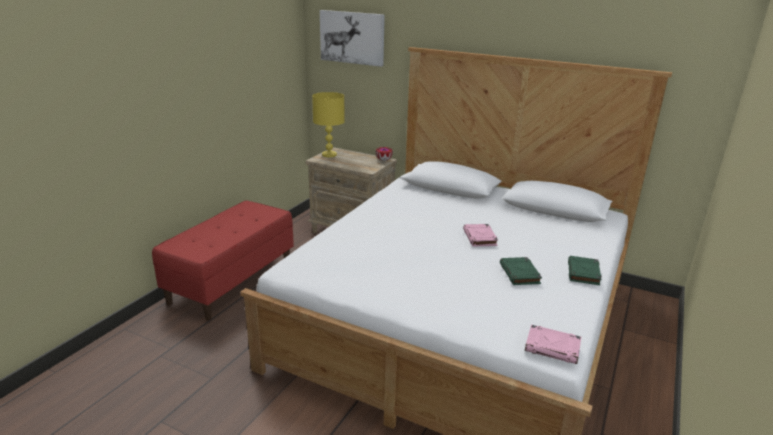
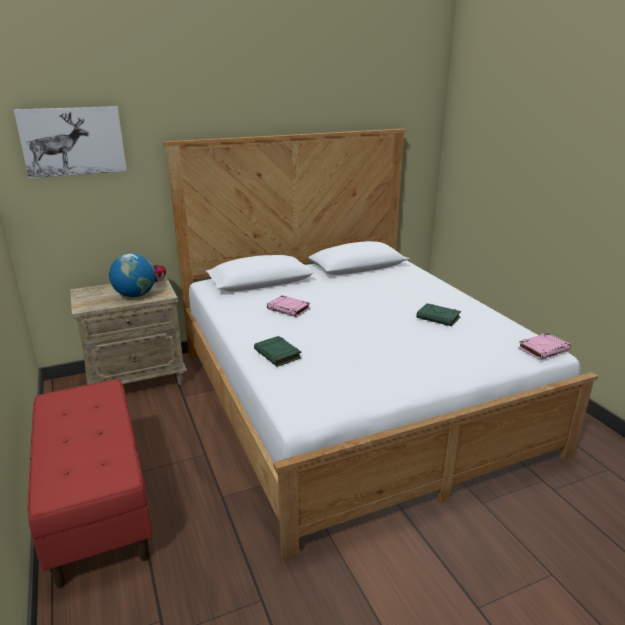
camera: 50 degrees left, 0 degrees up
(329, 154) = (87, 297): yellow table lamp -> none
(354, 163) = (135, 295): none -> globe
(480, 238) = (367, 307): pink book -> pink book (289, 309)
(583, 273) = (459, 299): green book -> green book (278, 354)

